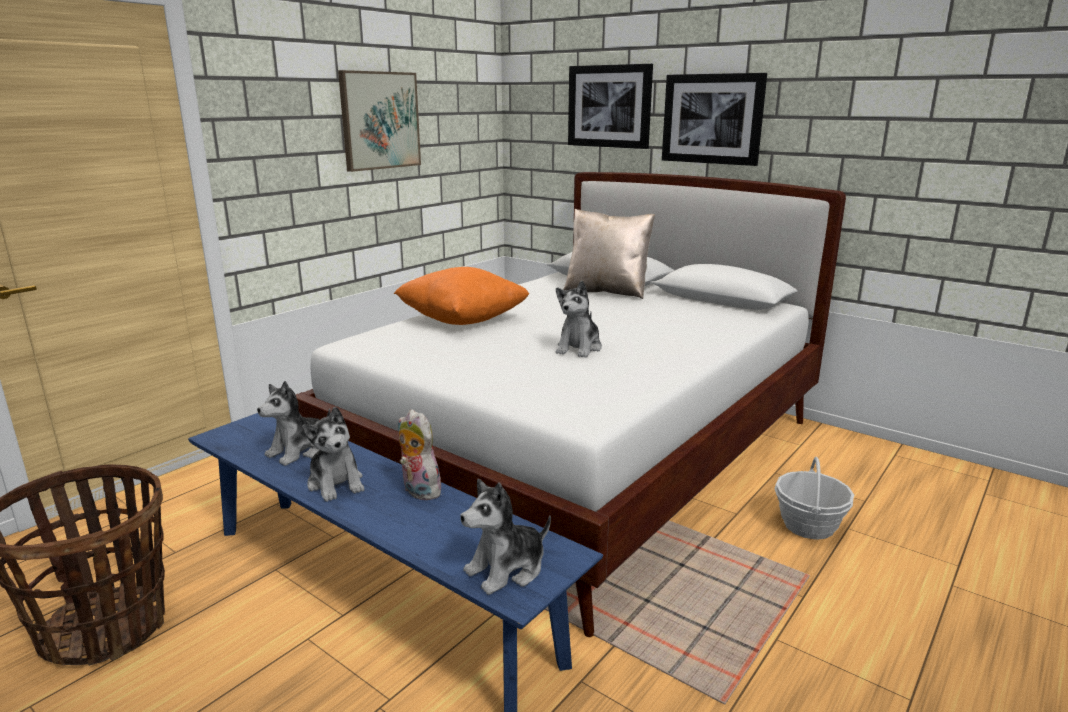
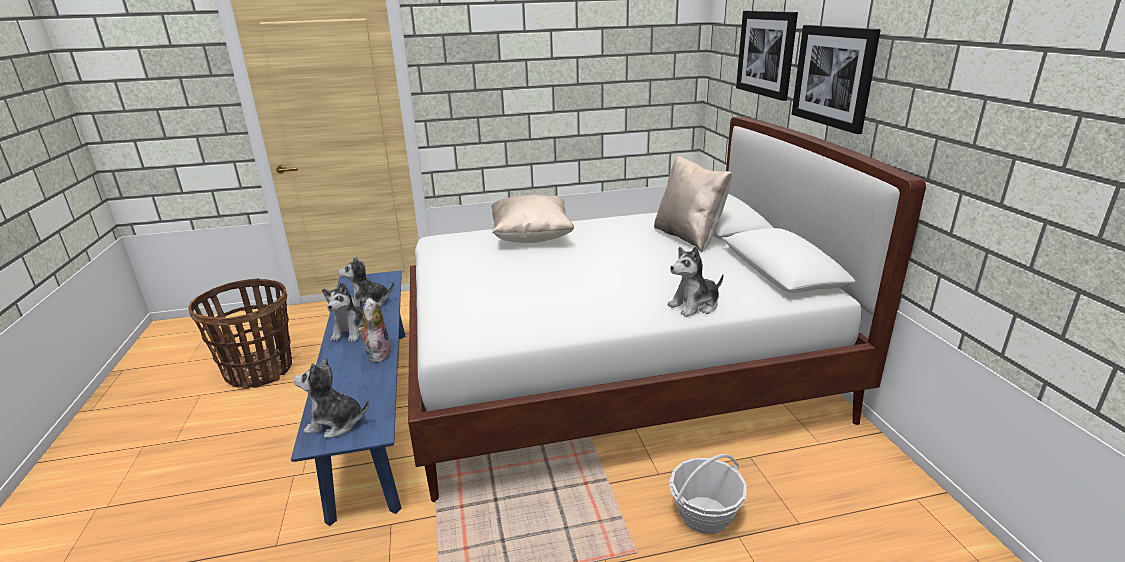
camera: 40 degrees right, 5 degrees up
(380, 120) = (562, 62): picture -> none
(463, 320) = (531, 238): orange pillow -> beige pillow
(579, 348) = (560, 284): plush toy -> plush toy (695, 305)

